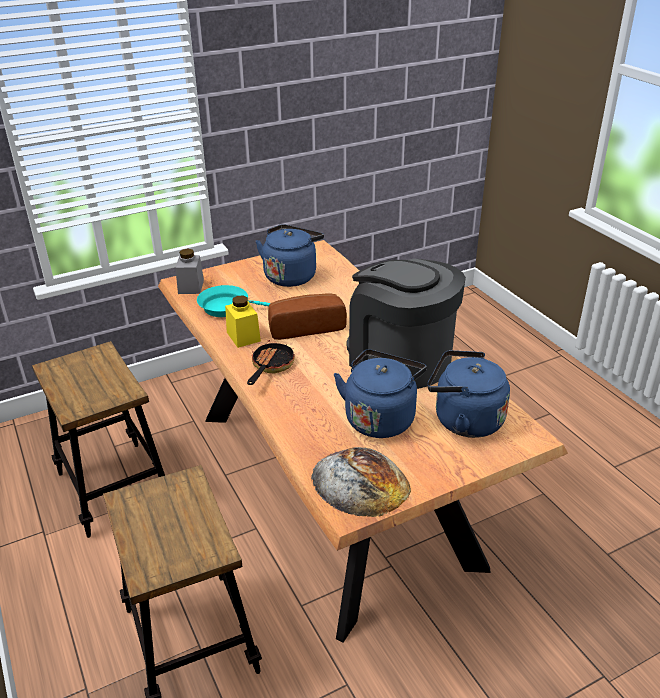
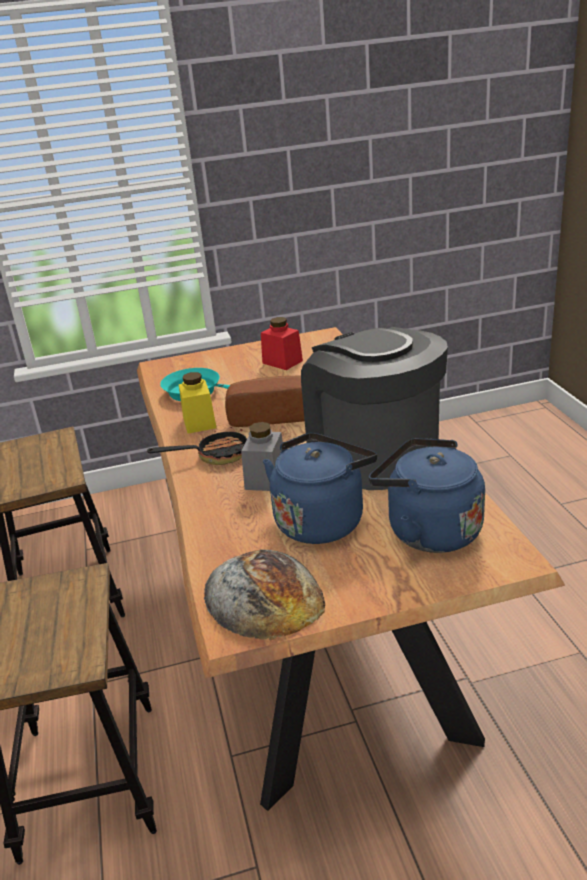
camera: 15 degrees right, 5 degrees down
(191, 286) = (167, 370): grey jar -> grey jar (266, 478)
(270, 367) = (215, 455): frying pan -> frying pan turned 45 degrees clockwise
(291, 275) = (282, 362): blue kettle -> red jar

